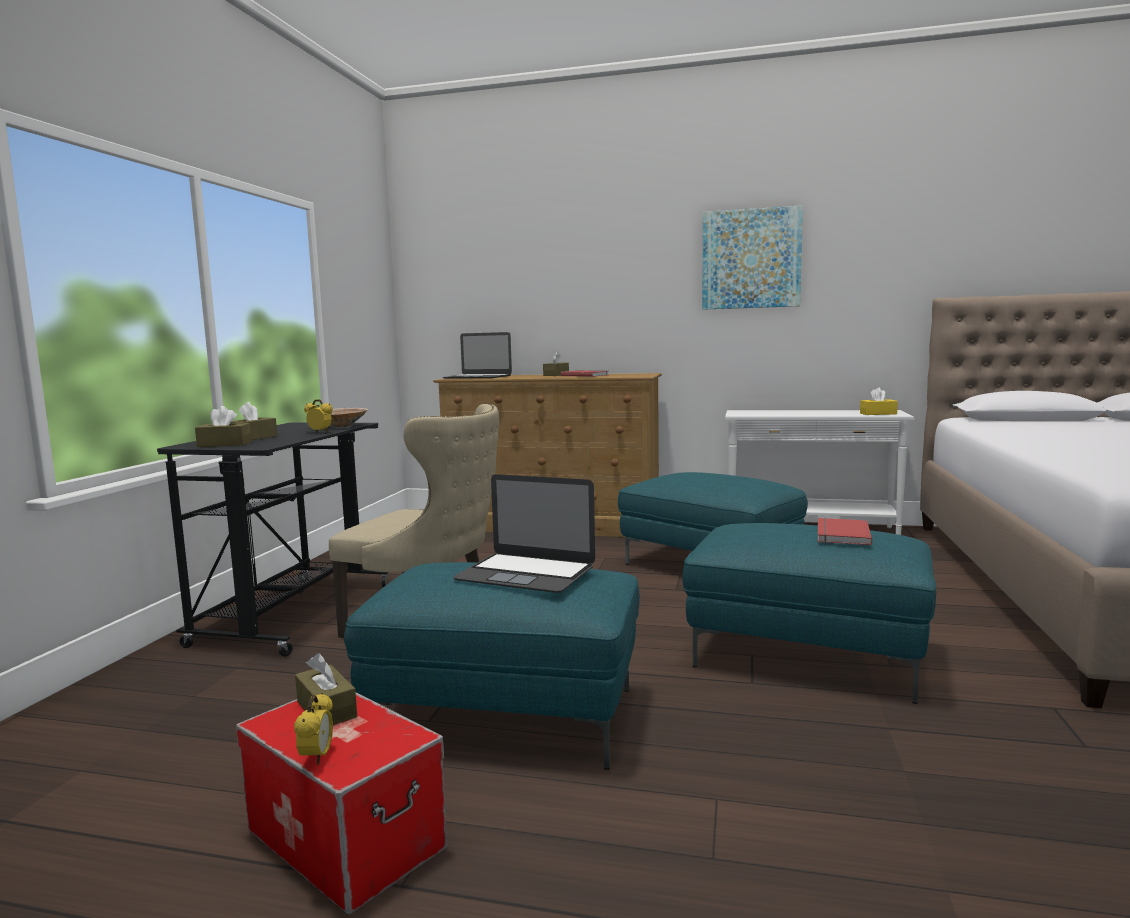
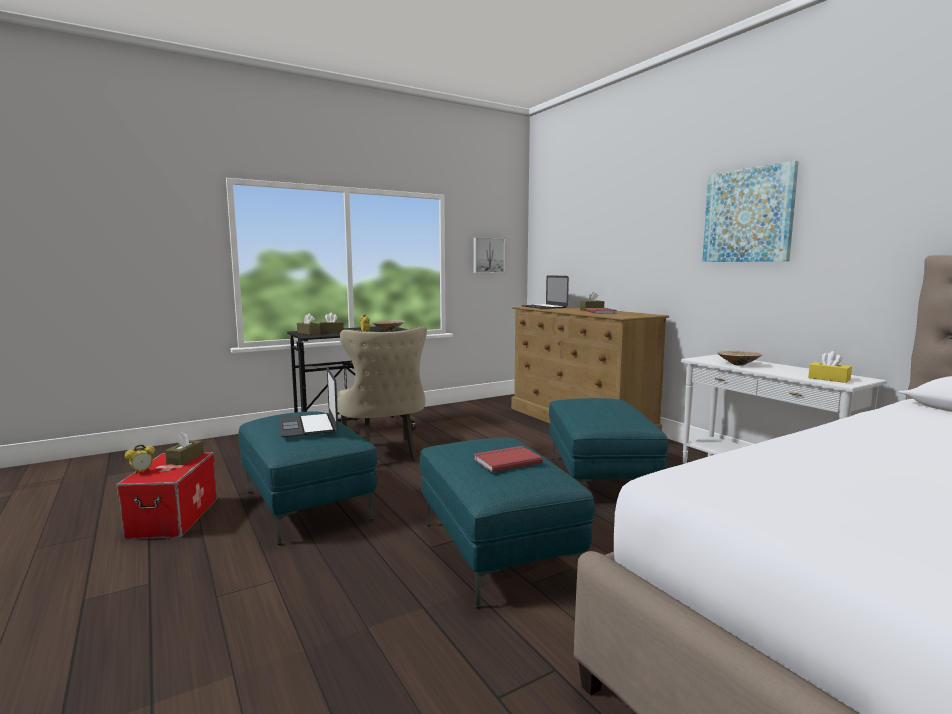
camera: 45 degrees right, 0 degrees up
(362, 305) = (488, 255): none -> picture
(783, 414) = (737, 364): none -> beige bowl

